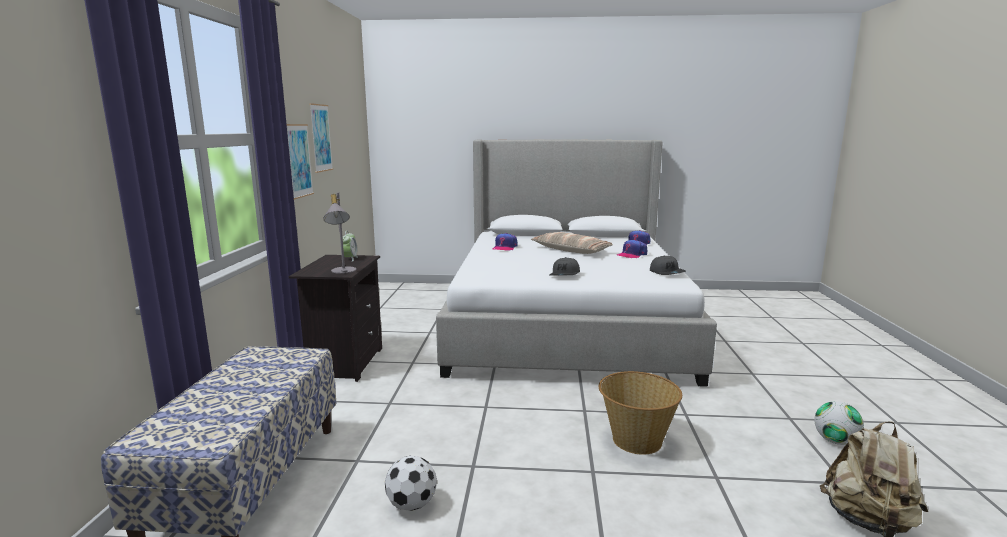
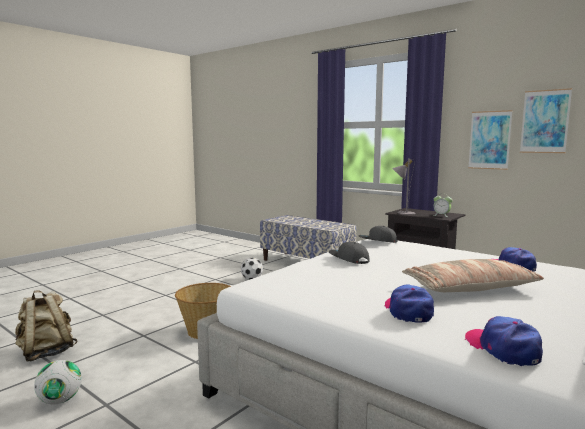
camera: 125 degrees right, 5 degrees down
(667, 272) = (292, 294): grey cap -> grey cap (377, 241)

